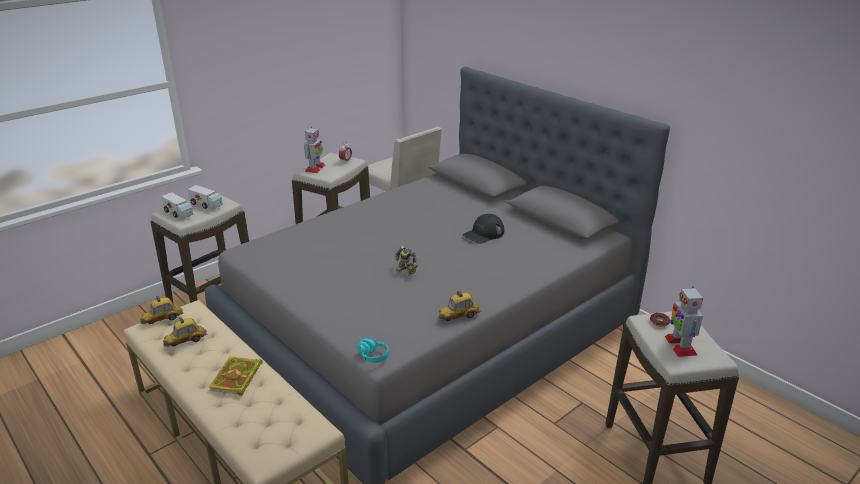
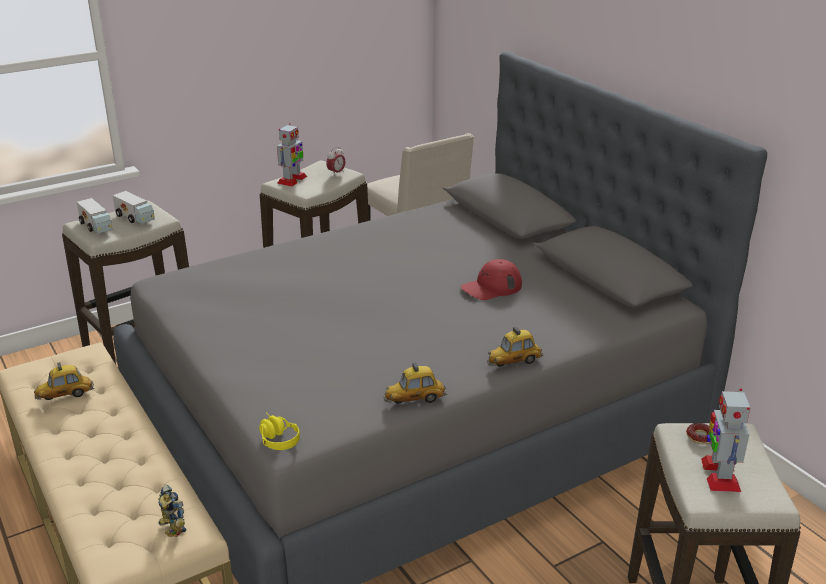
camera: 10 degrees right, 0 degrees up
(162, 320) = (46, 364): toy car -> toy car (514, 362)
(236, 379) = (111, 451): book -> none
(369, 354) = (275, 438): turquoise headphones -> yellow headphones
(405, 272) = (363, 330): toy robot -> toy robot (170, 528)
(483, 234) = (491, 287): black cap -> red cap

